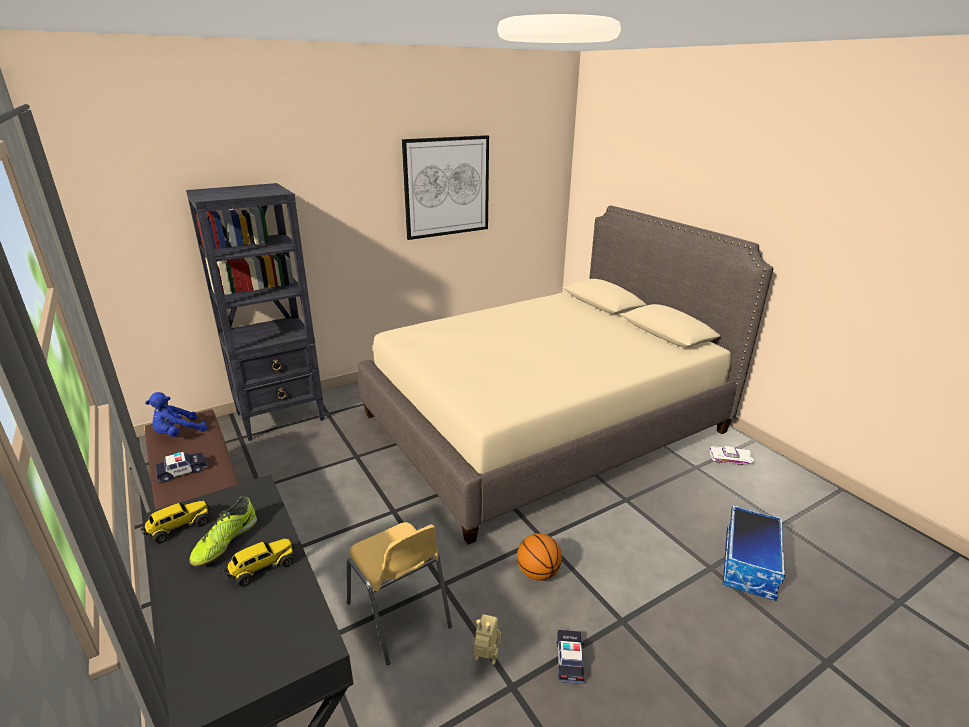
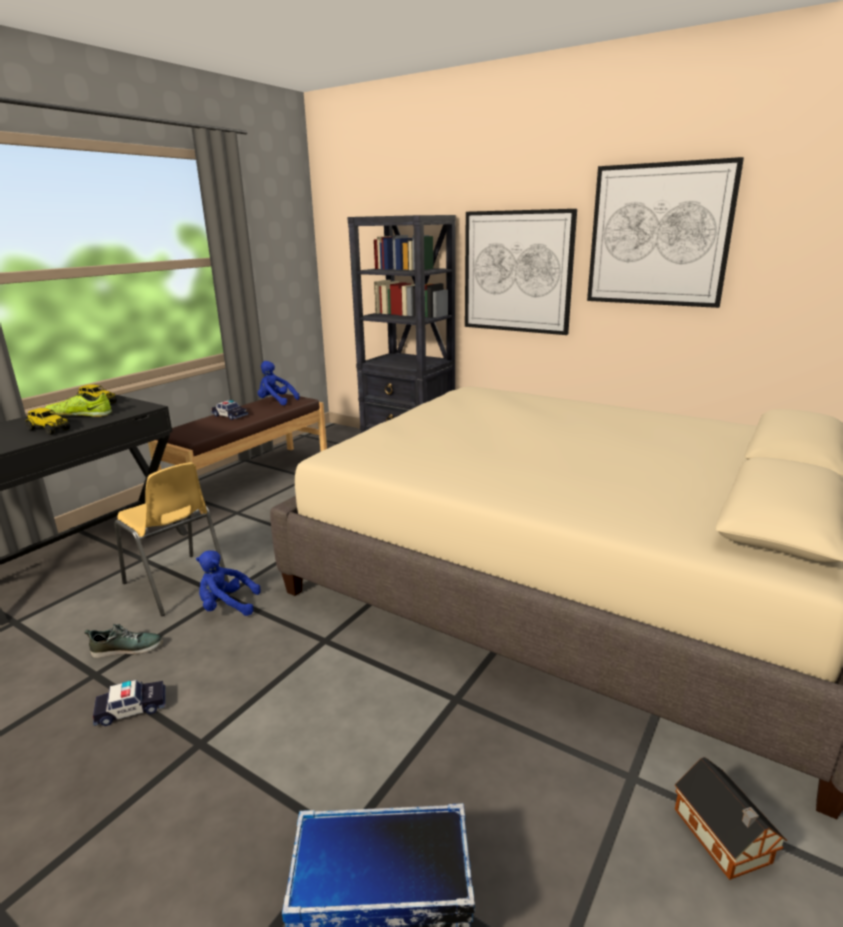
camera: 65 degrees right, 5 degrees down
(346, 226) = (517, 272): none -> picture
(399, 615) = (177, 585): yellow chair -> yellow chair turned 75 degrees counterclockwise
(462, 584) = (227, 606): none -> blue plush toy
(485, 660) = (127, 648): toy robot -> shoe
(538, 573) = (262, 651): basketball -> none
(730, 460) = (723, 839): white toy car -> toy house

